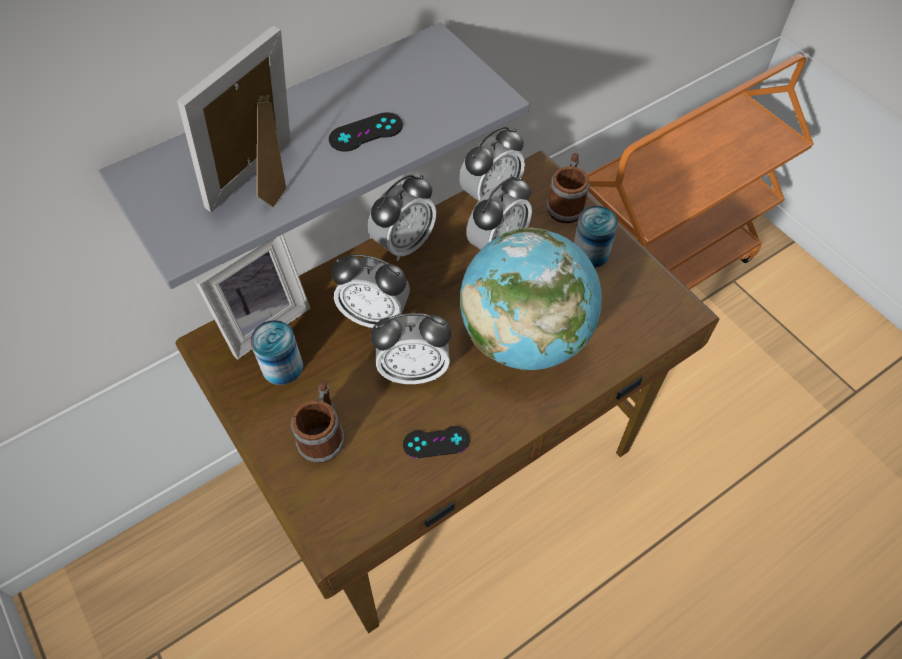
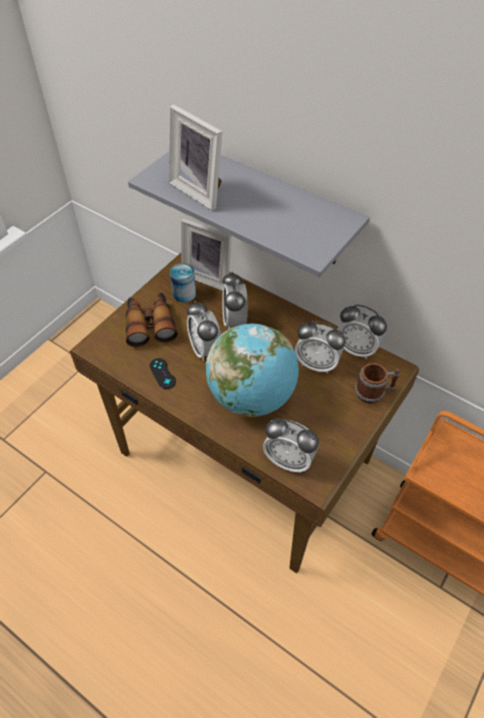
camera: 70 degrees right, 5 degrees down
(265, 183) = (200, 190): picture frame -> picture frame turned 150 degrees counterclockwise
(323, 434) = (150, 324): mug -> binoculars
(366, 132) = (255, 213): black game controller -> none
(404, 244) = (293, 317): alarm clock -> alarm clock (289, 460)
(590, 253) = (339, 416): can -> none

